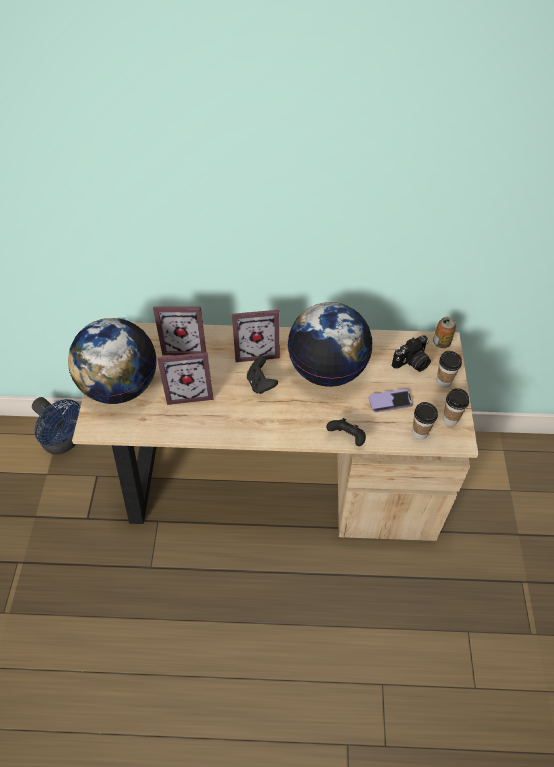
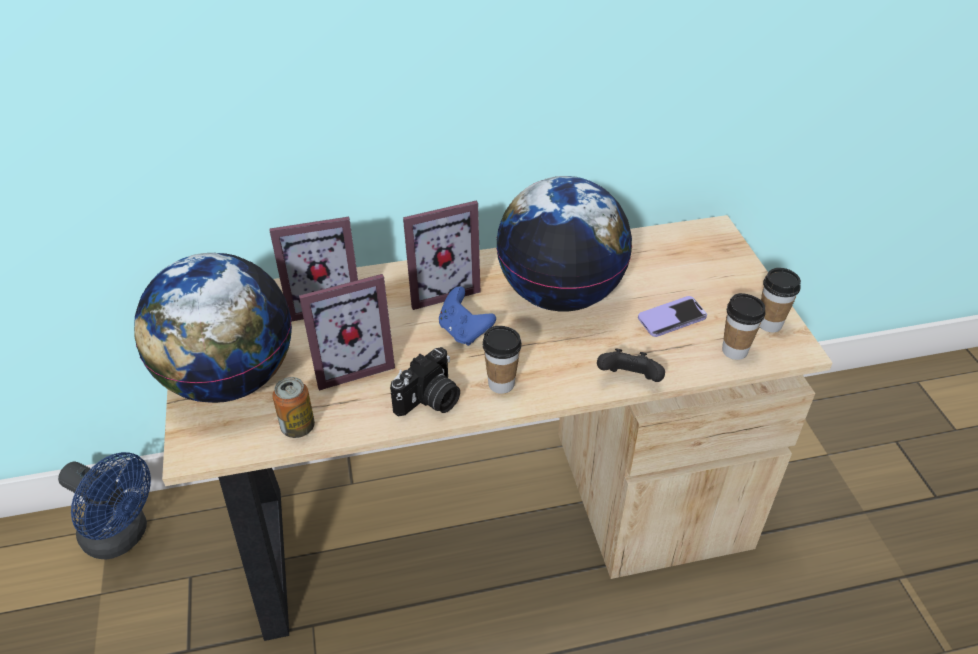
camera: 15 degrees left, 10 degrees down
(261, 384) = (464, 331): black game controller -> blue game controller
(412, 363) = (680, 263): camera -> camera (430, 401)
(441, 342) = (709, 231): can -> can (298, 427)
(443, 381) = (736, 278): cup -> cup (501, 384)

